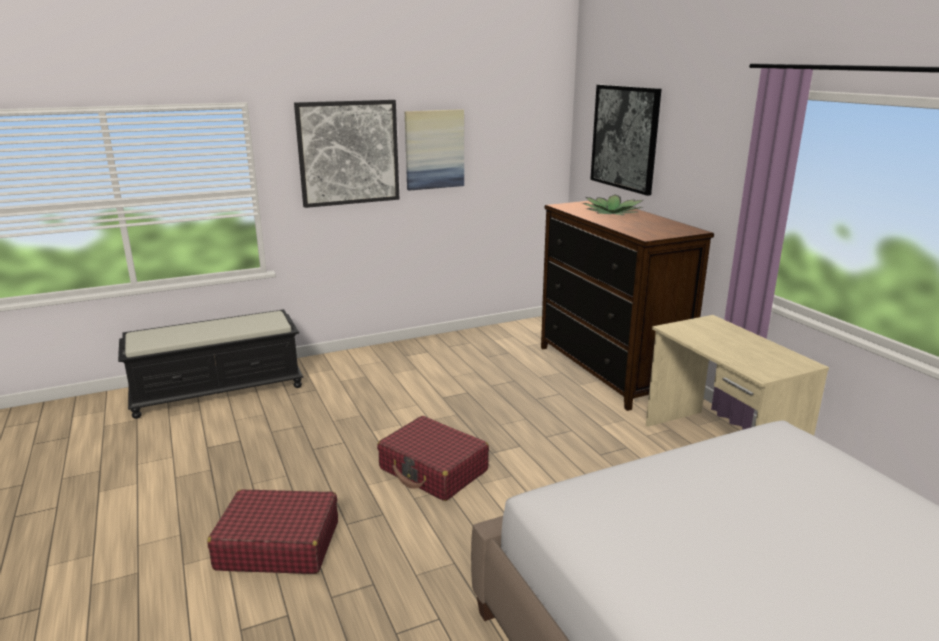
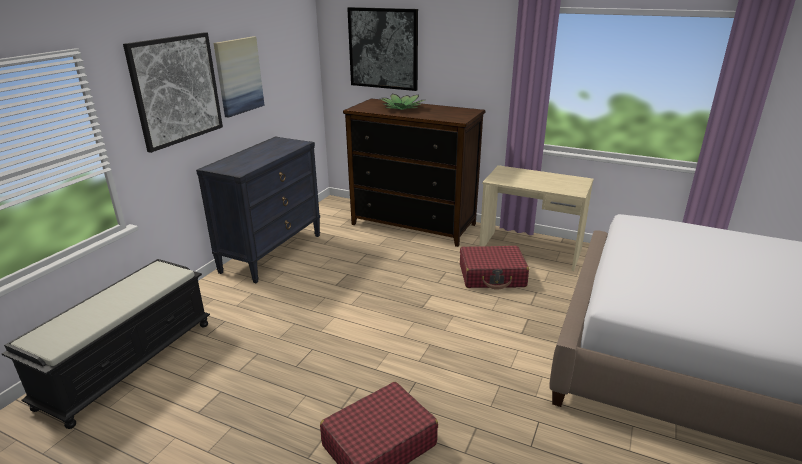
camera: 40 degrees left, 5 degrees up
(430, 348) = (272, 253): none -> black dresser
(433, 470) = (403, 336): red suitcase -> red suitcase (492, 276)

